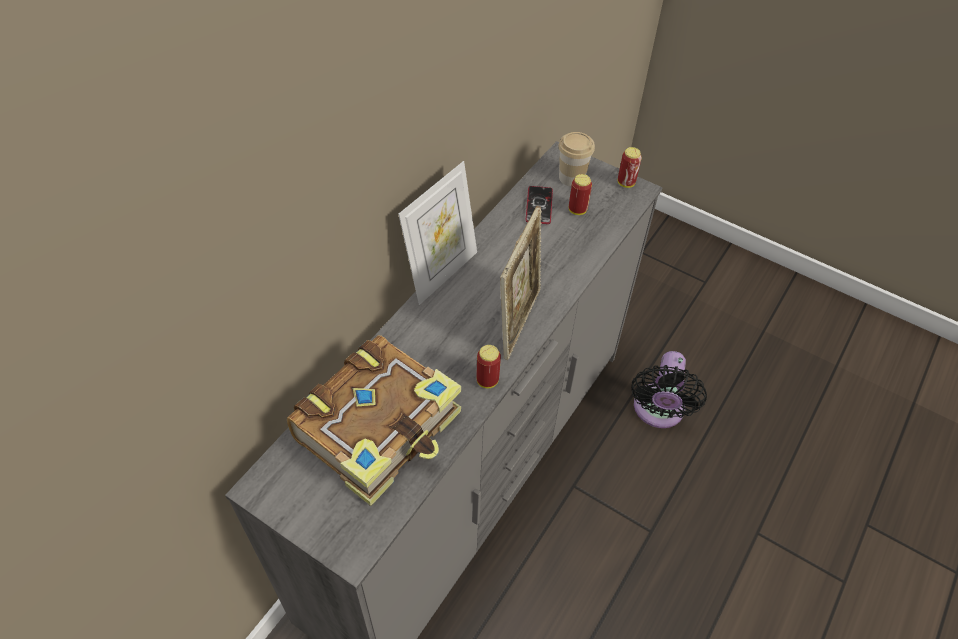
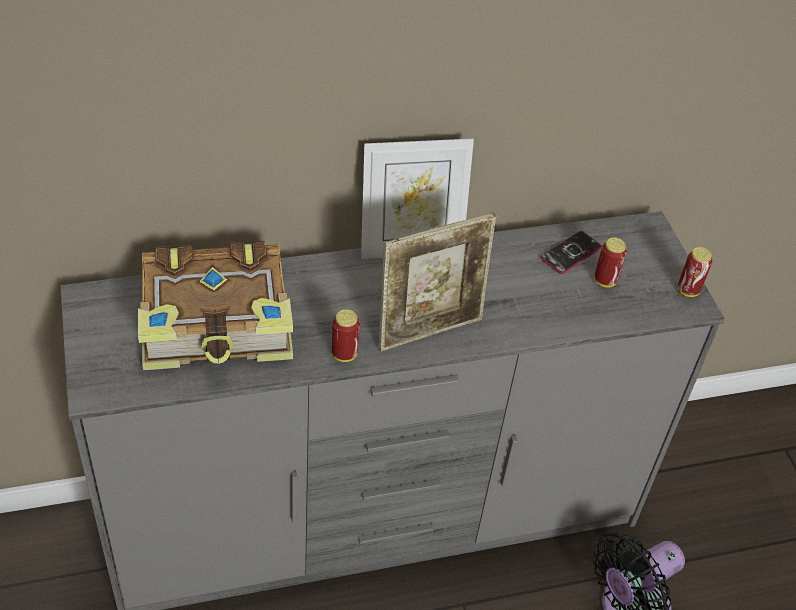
camera: 40 degrees right, 5 degrees down
(571, 177) = (636, 250): cup -> none

